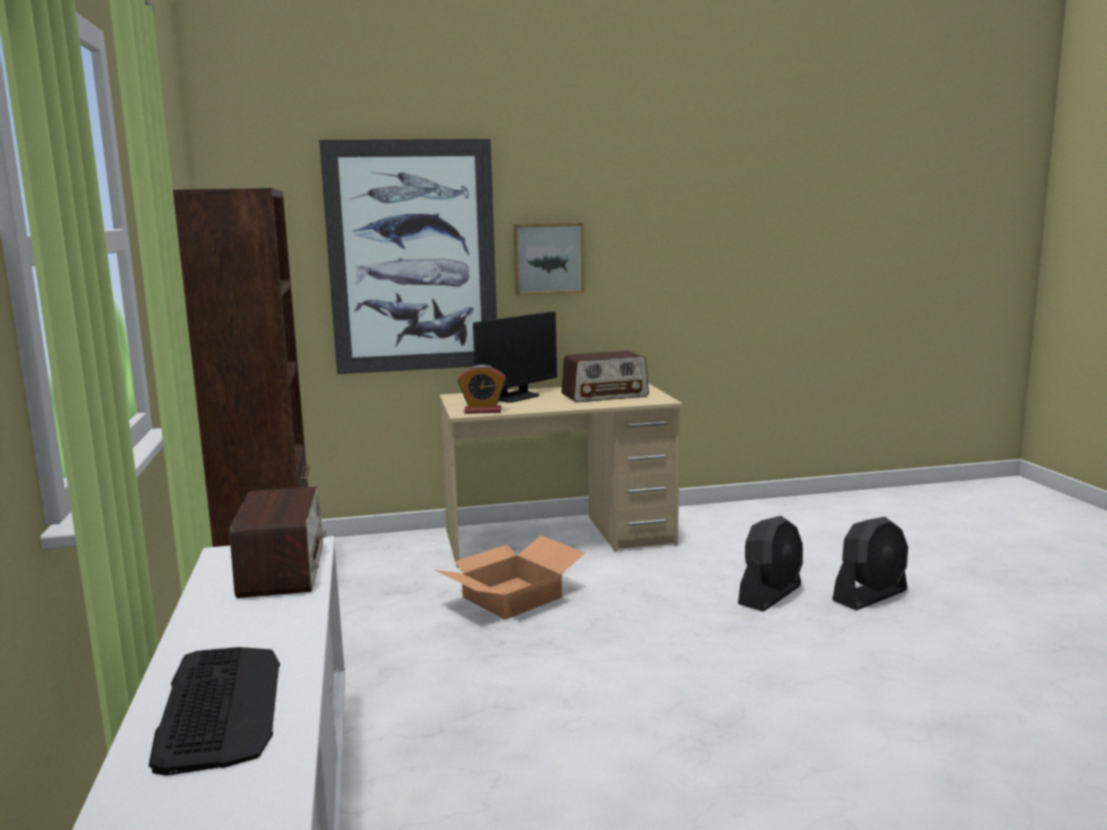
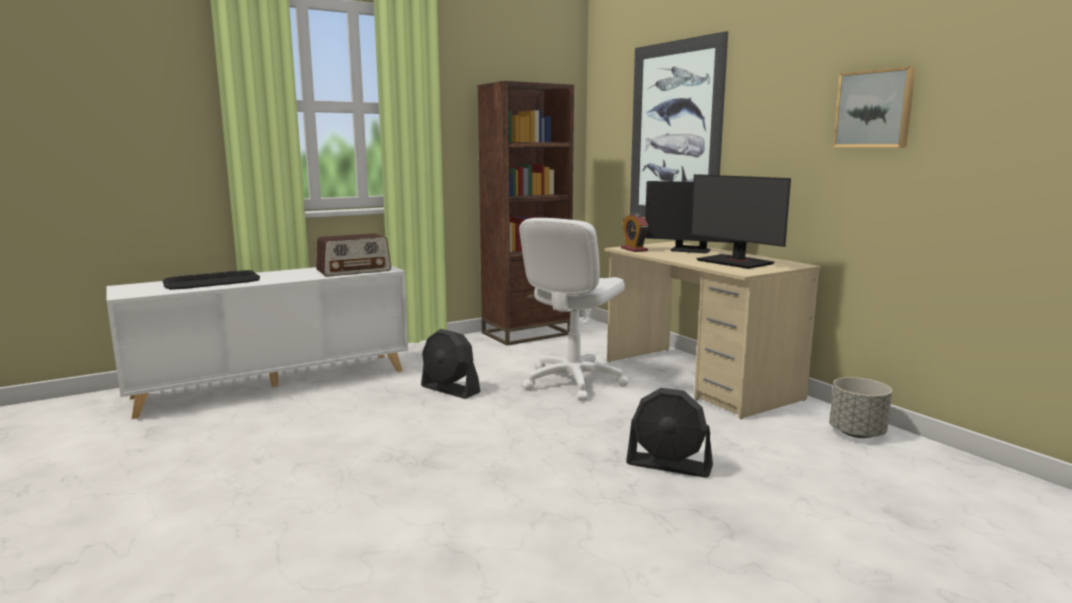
camera: 70 degrees right, 0 degrees up
(512, 598) = (572, 382): cardboard box -> white office chair
(548, 258) = (759, 135): picture -> picture (874, 109)
(605, 395) = (735, 262): radio -> monitor
(728, 516) = (857, 433): none -> grey planter
(870, 596) = (721, 515): black fan -> black fan (450, 389)

